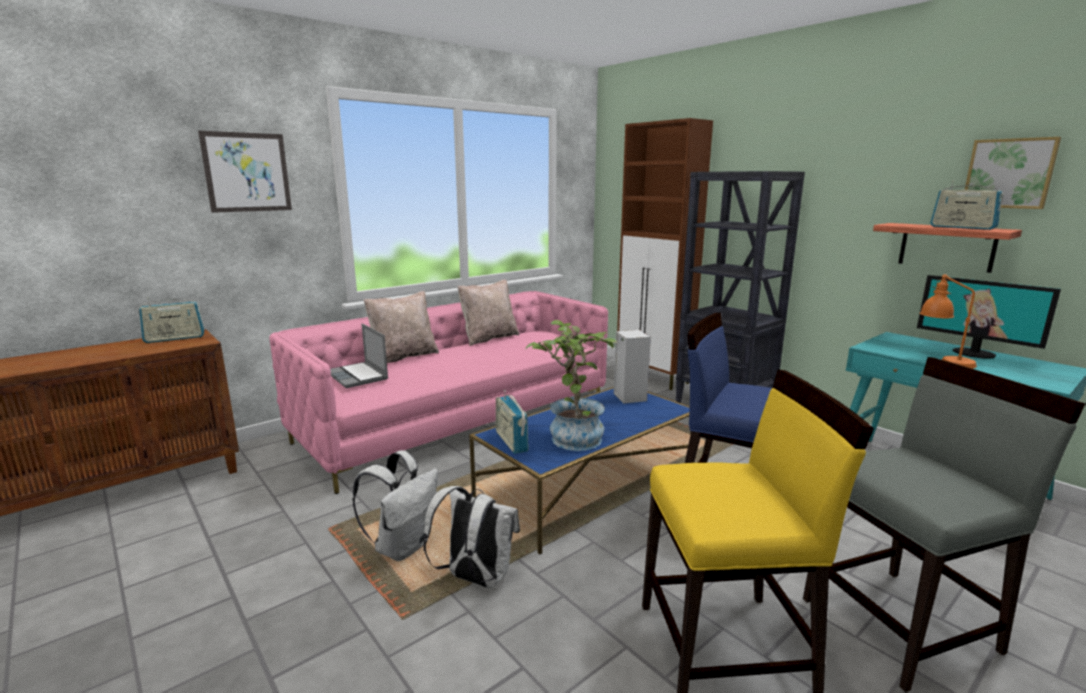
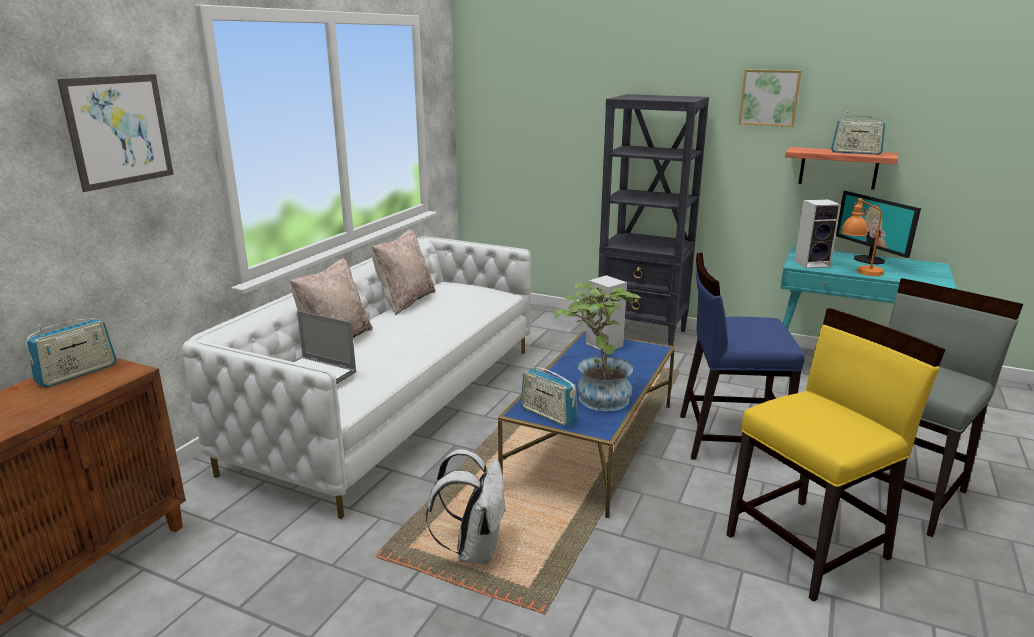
camera: 25 degrees left, 5 degrees up
(458, 420) = (395, 403): pink sofa -> white sofa
(475, 578) = (572, 557): white backpack -> none
(653, 378) = (553, 315): brown cabinet -> none
(891, 348) = (812, 264): none -> speaker
(974, 353) = (869, 260): monitor -> monitor turned 45 degrees clockwise
(1009, 173) = (886, 105): picture -> picture (769, 97)

